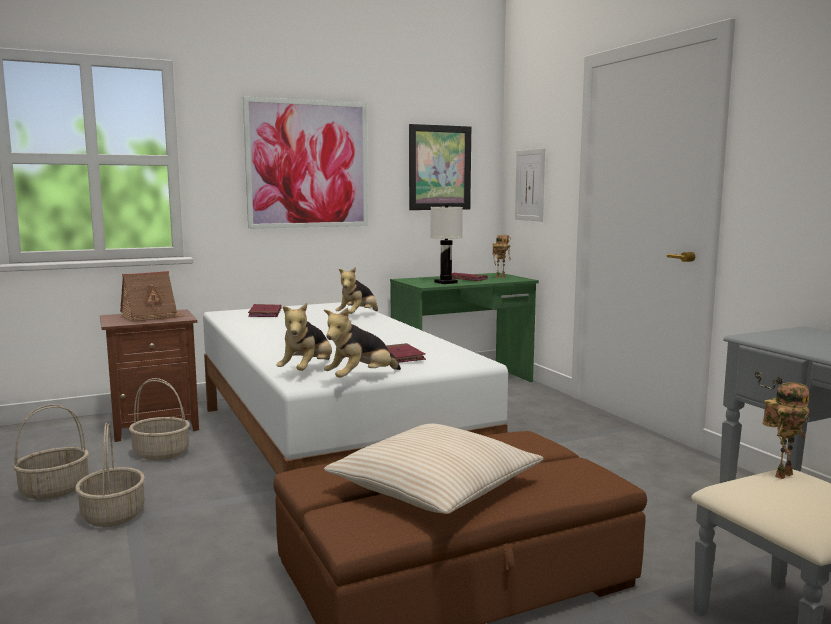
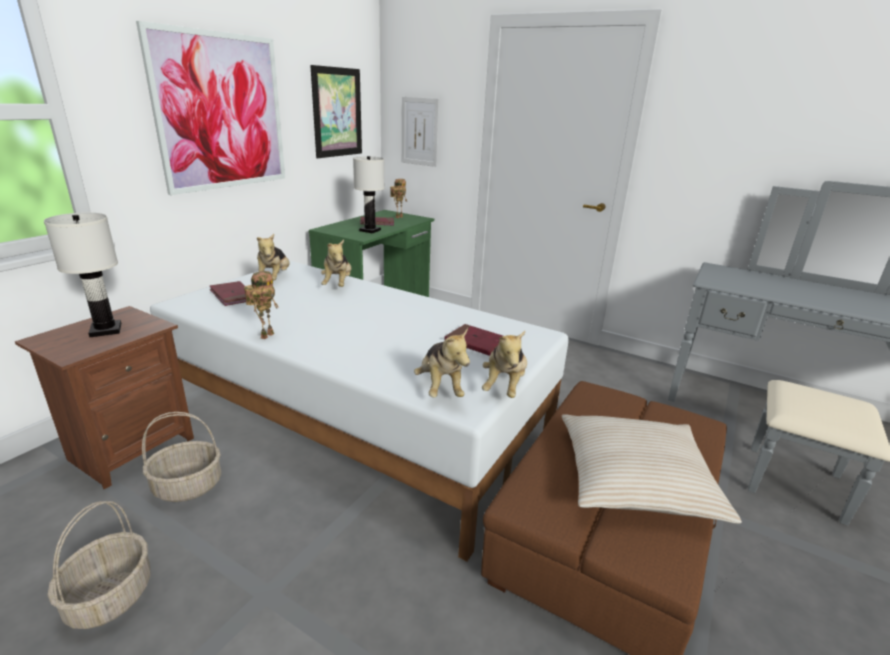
camera: 35 degrees left, 15 degrees up
(112, 515) = (237, 601): basket -> none
(152, 316) = (105, 330): toy house -> white table lamp
(315, 308) = (274, 278): none -> plush toy
(782, 474) = (794, 389): toy robot -> toy robot (266, 335)

